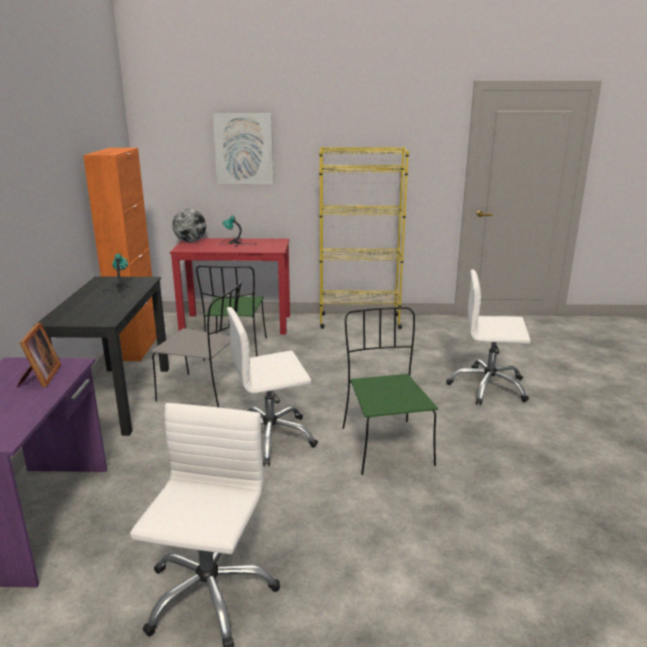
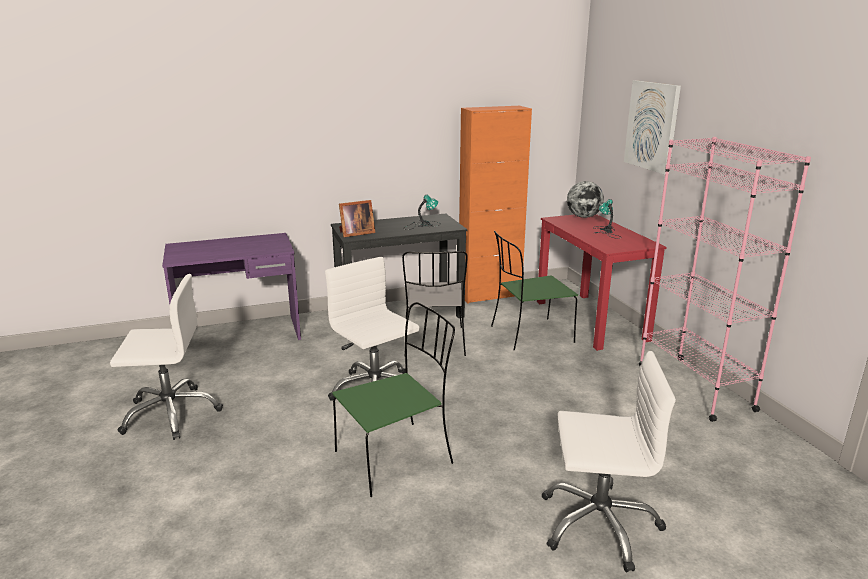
camera: 70 degrees right, 0 degrees up
(40, 377) = (257, 247): picture frame -> picture frame (355, 233)
(359, 321) = (694, 387): yellow bookcase -> pink bookcase
(488, 387) = (599, 524): white office chair -> white office chair turned 105 degrees clockwise

